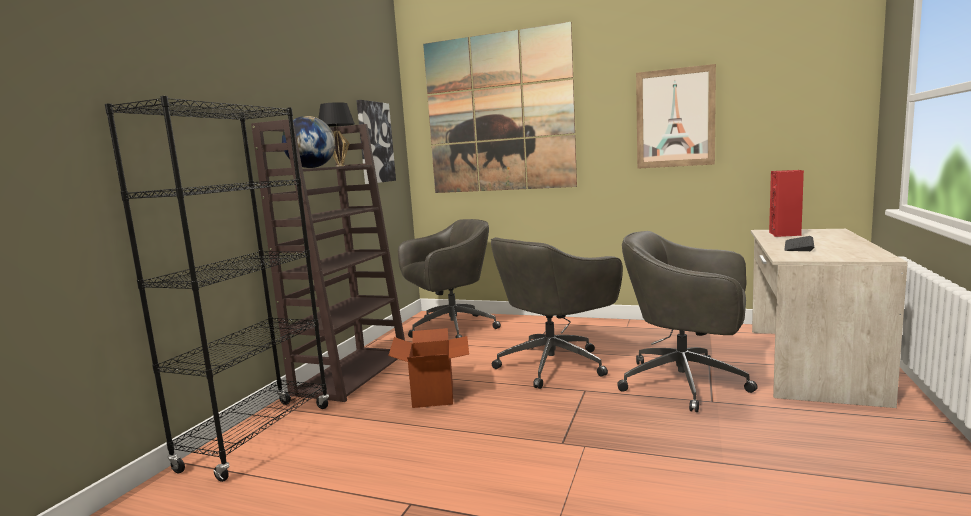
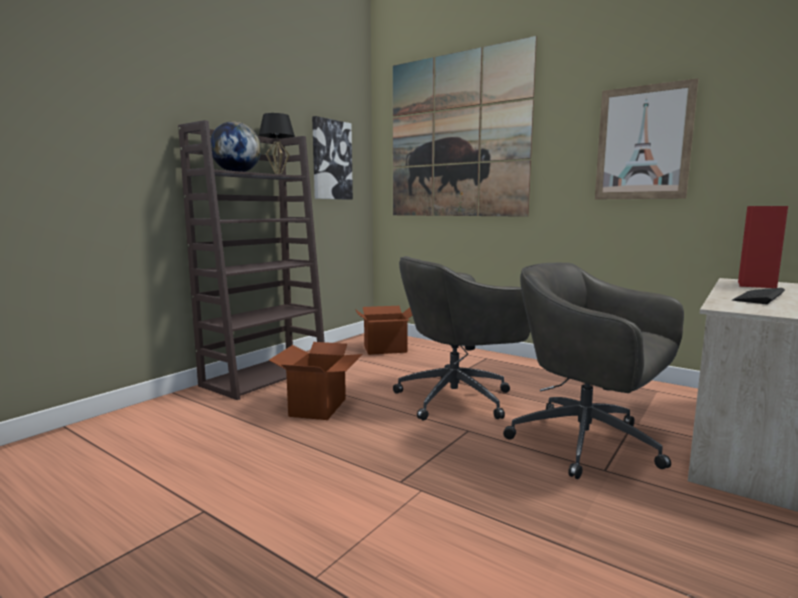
camera: 15 degrees right, 0 degrees up
(258, 437) = (141, 418): black bookcase -> none
(450, 329) = (385, 349): grey office chair -> cardboard box

